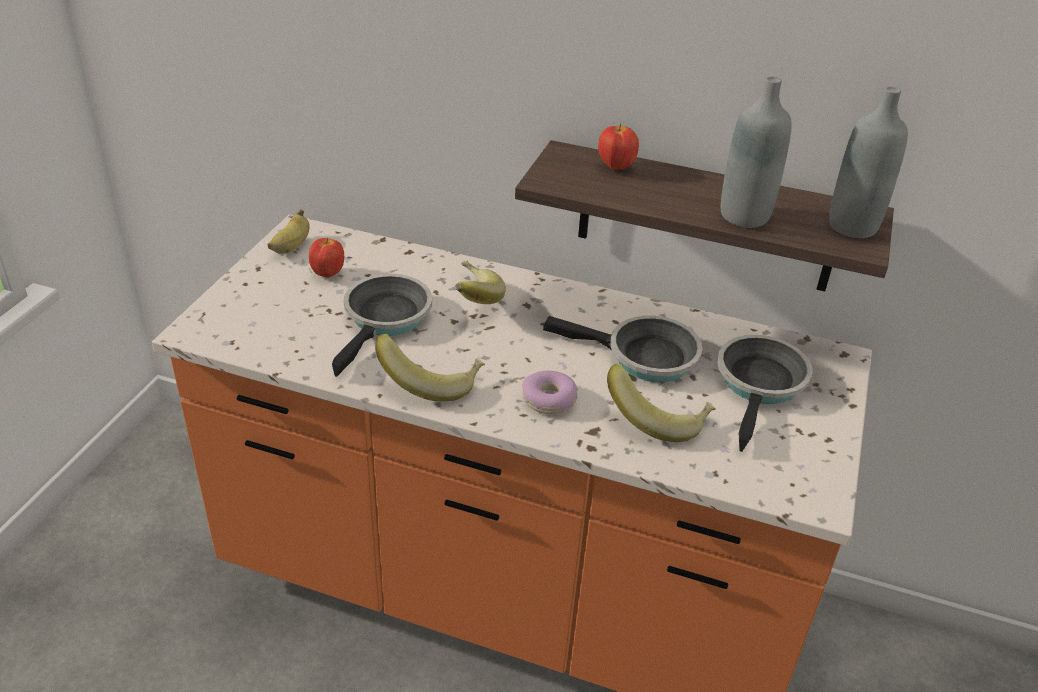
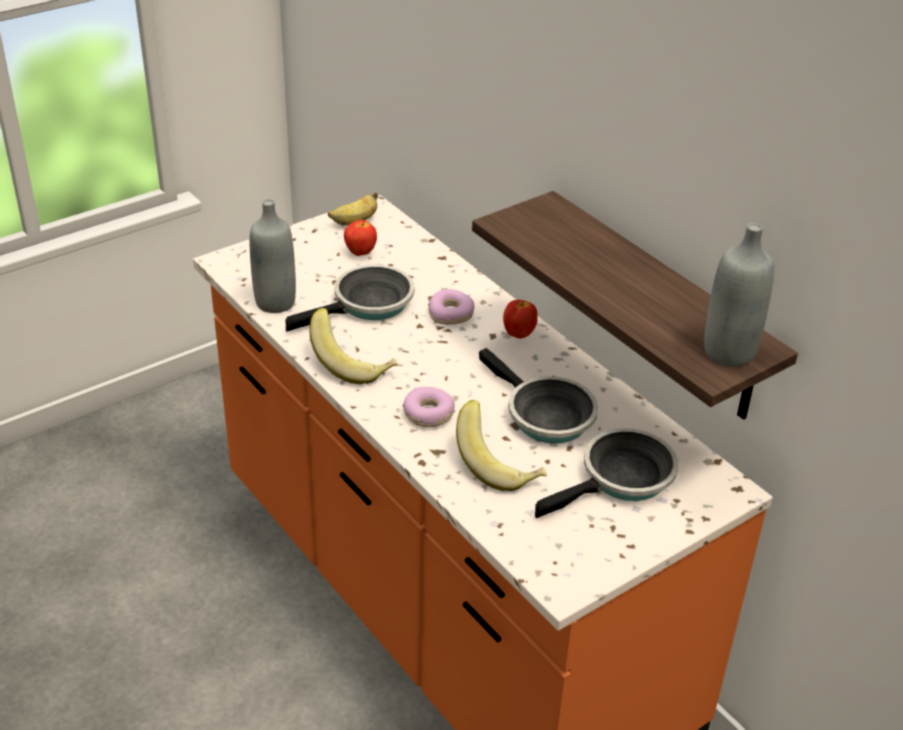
camera: 35 degrees right, 0 degrees up
(471, 299) = (451, 314): banana -> donut
(615, 167) = (578, 230): apple -> apple (518, 334)
(744, 216) = (637, 309): grey bottle -> grey bottle (275, 302)

